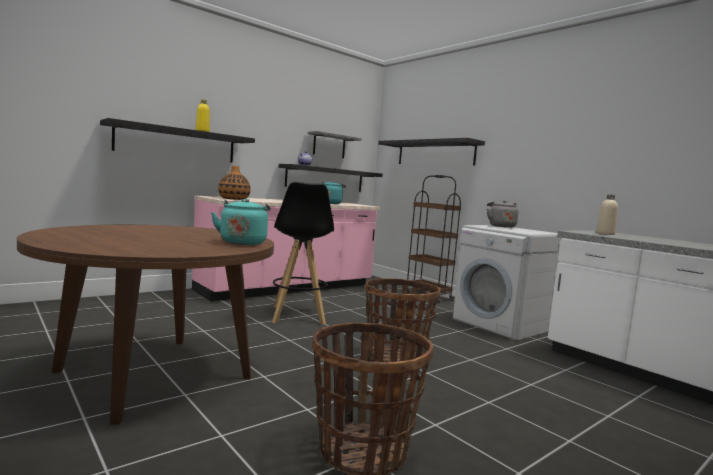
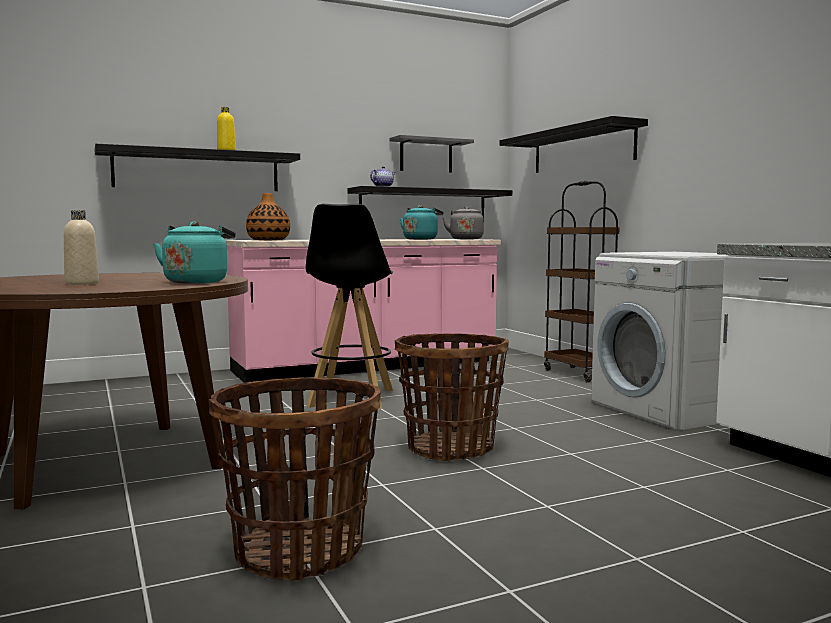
camera: 15 degrees right, 0 degrees up
(500, 226) = (669, 252): grey kettle -> grey kettle (466, 239)
(605, 234) = (803, 243): beige bottle -> beige bottle (82, 283)

